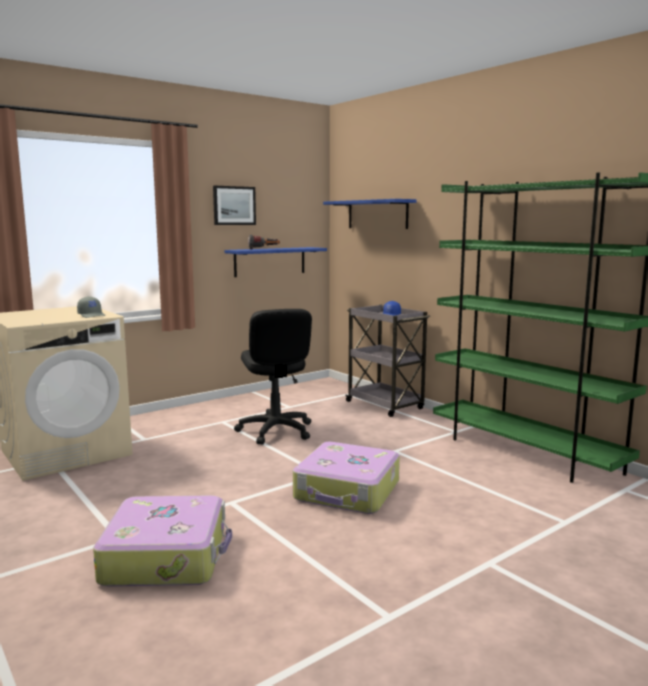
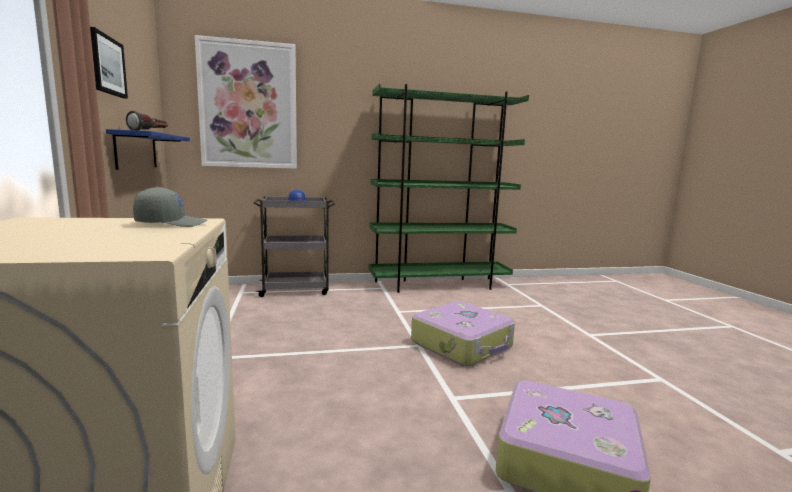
camera: 65 degrees left, 0 degrees up
(275, 431) = (288, 339): black office chair -> none
(377, 214) = (248, 105): blue shelf -> picture

